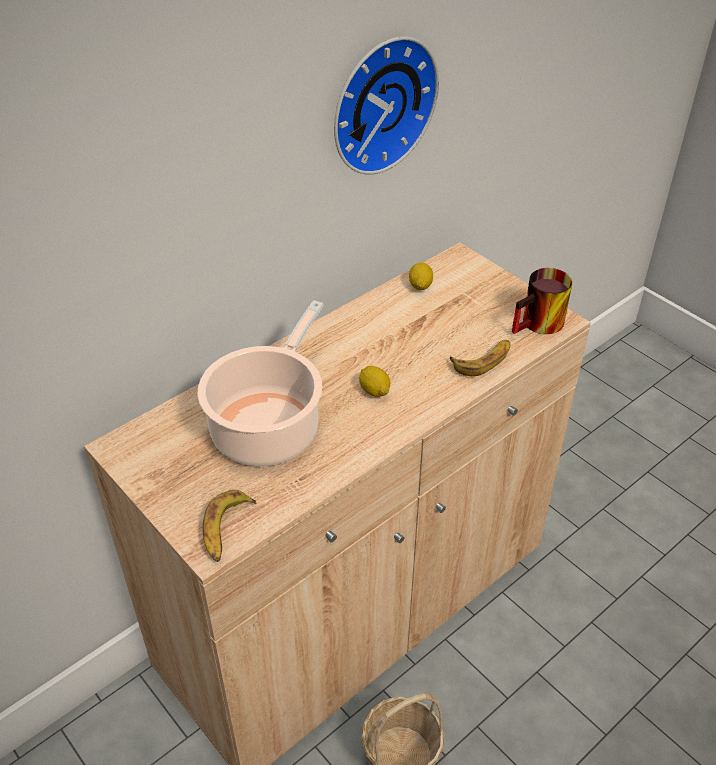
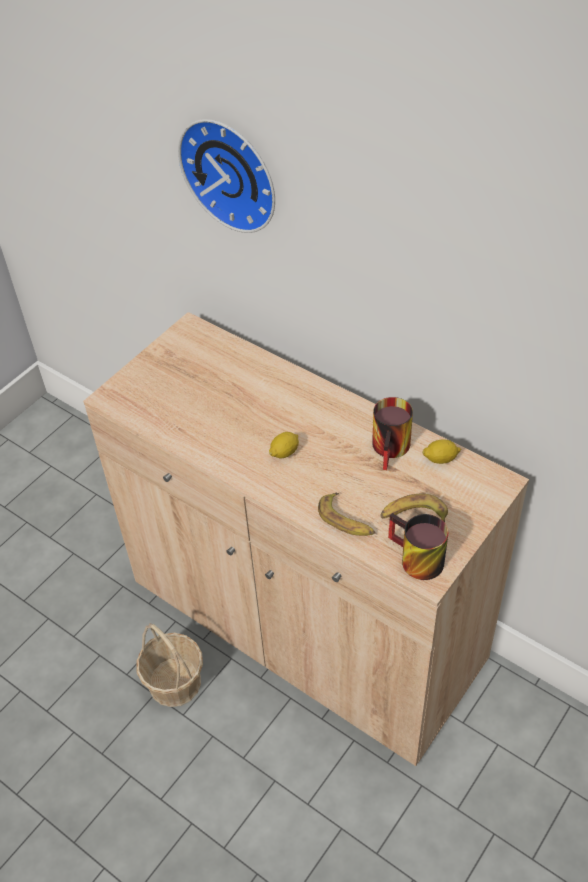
camera: 80 degrees right, 5 degrees up
(226, 530) = (125, 401): banana -> banana (413, 515)
(269, 426) = (228, 398): cooking pot -> none
(379, 103) = (458, 285): wall clock -> wall clock (232, 172)
(397, 312) = (393, 449): none -> mug

